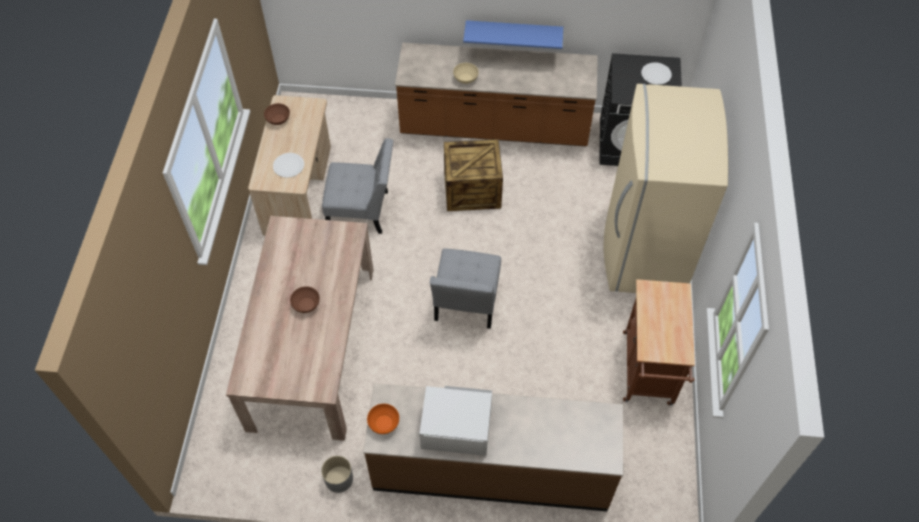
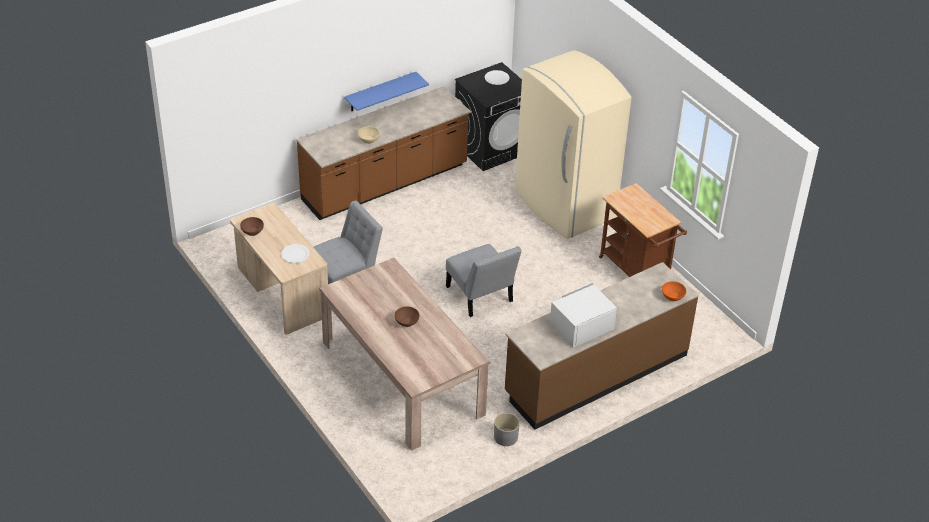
camera: 40 degrees left, 15 degrees down
(384, 423) = (535, 348): orange bowl -> orange bowl (672, 296)
(472, 189) = (411, 229): crate -> none

